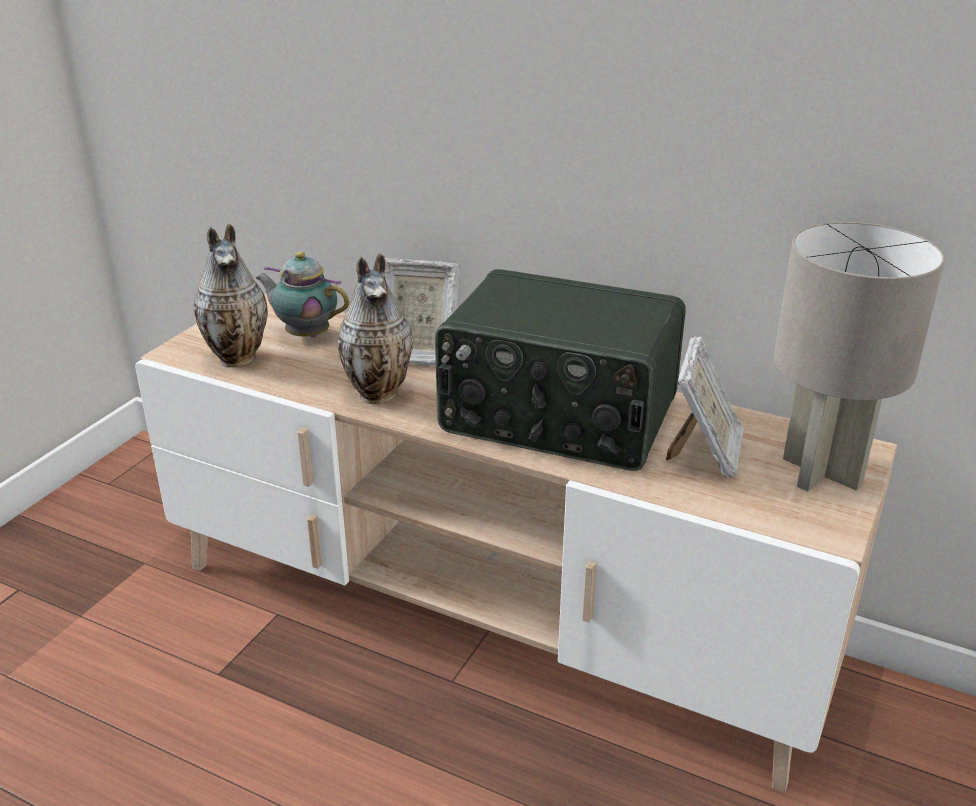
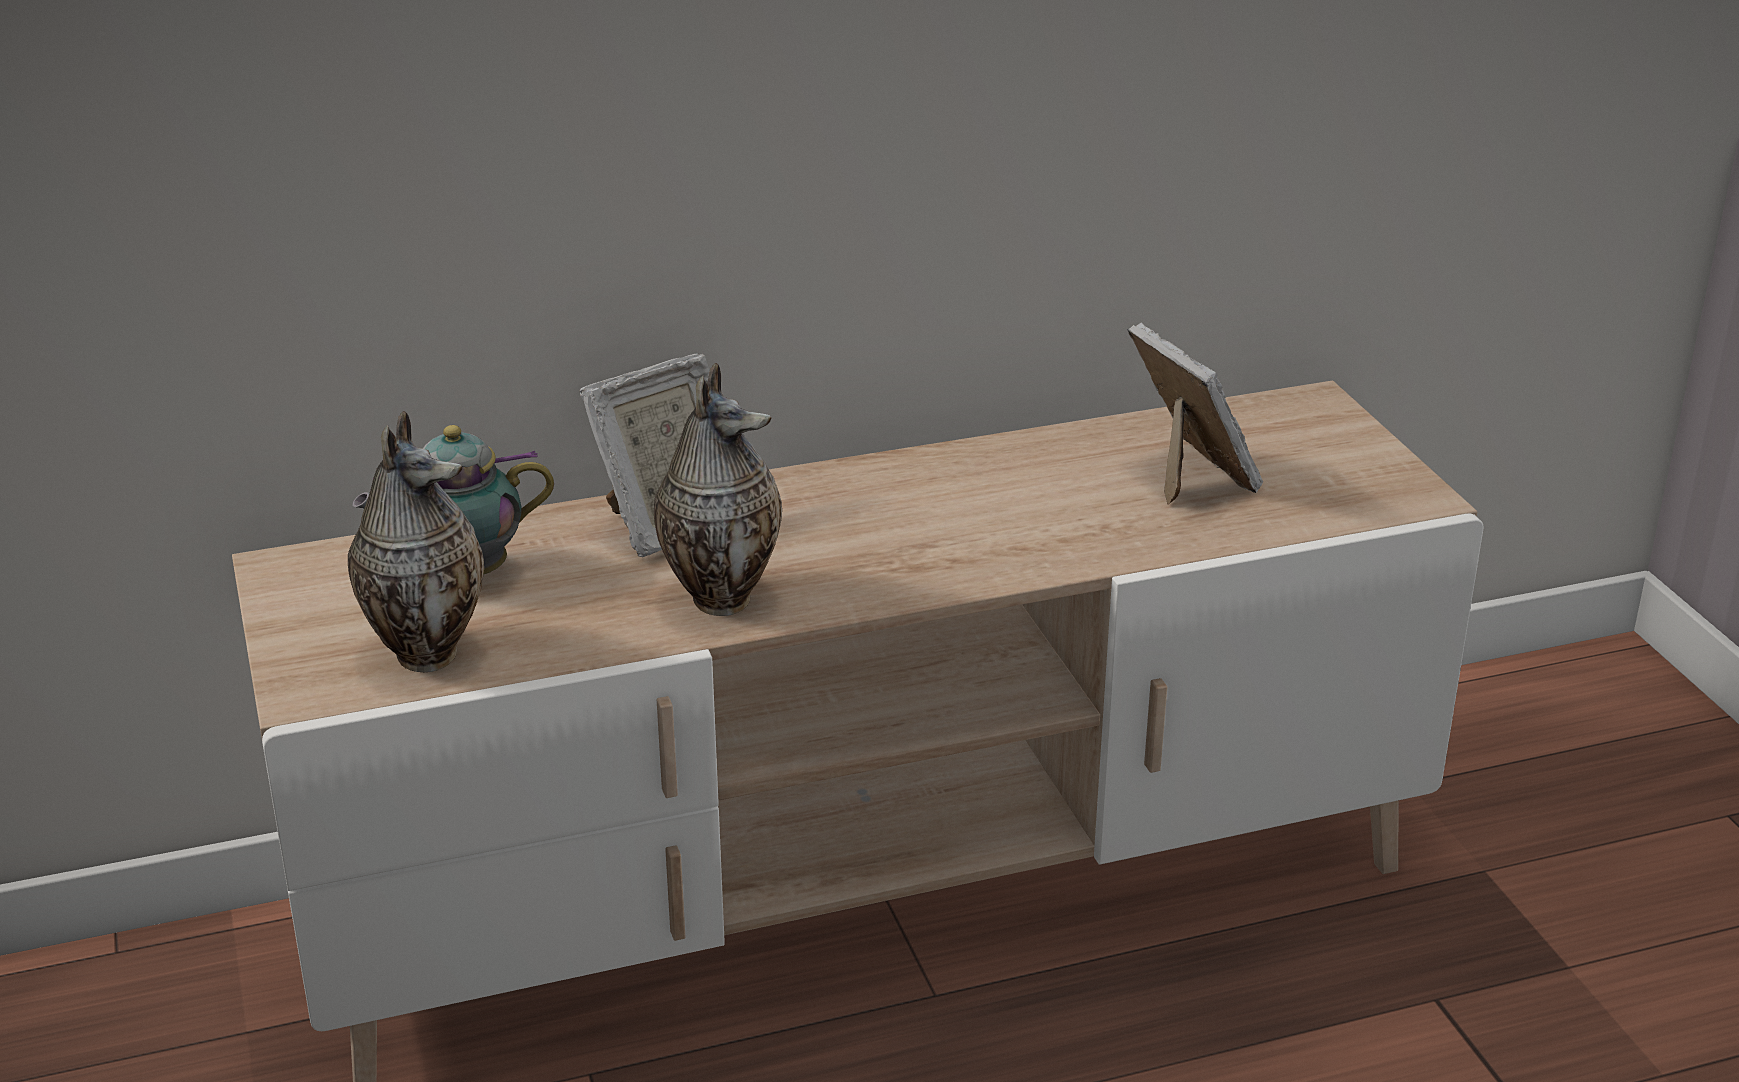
camera: 45 degrees left, 0 degrees up
(558, 417) = (981, 516): radio -> none
(823, 472) = (1319, 441): grey table lamp -> none

